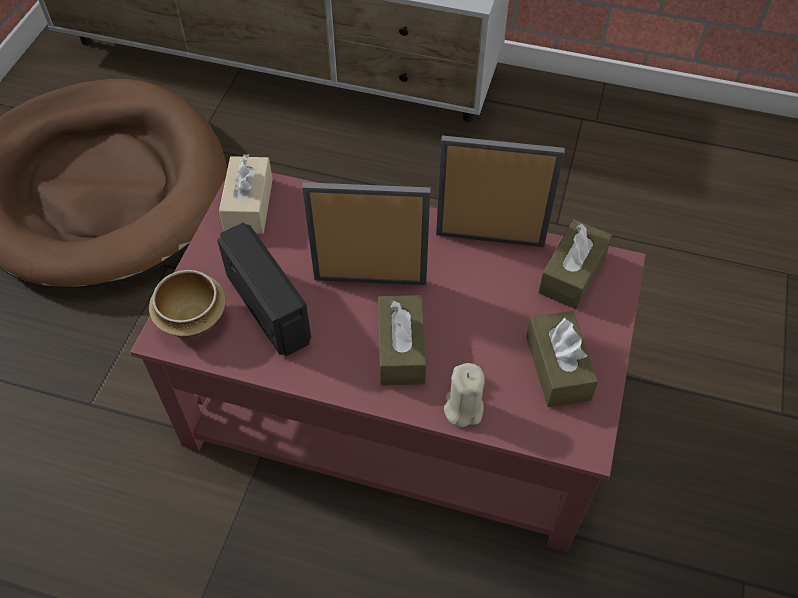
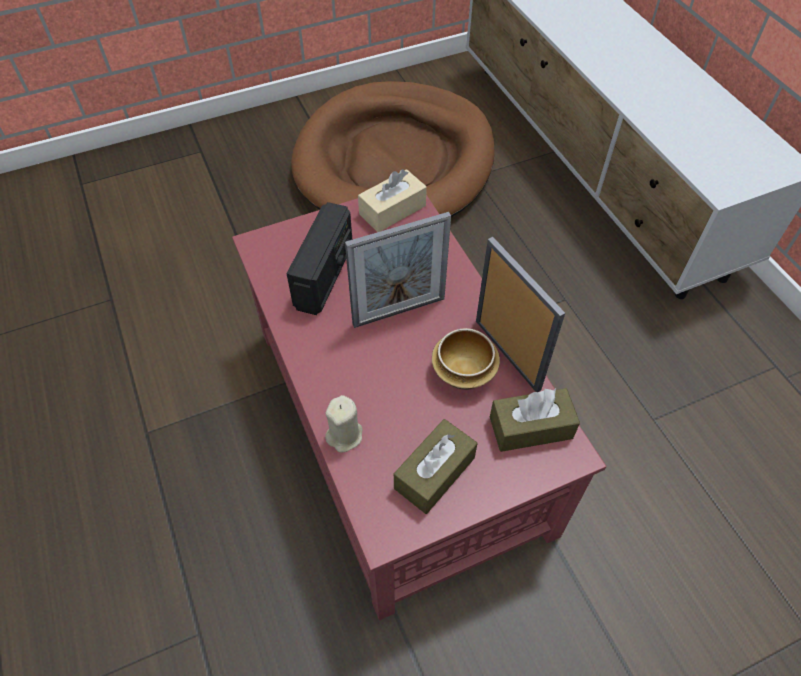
camera: 50 degrees right, 0 degrees up
(194, 318) = (281, 247): bowl -> bowl (465, 372)
(370, 280) = (399, 311): picture frame -> picture frame turned 105 degrees clockwise
(401, 349) = (359, 367): brown tissue box -> none

